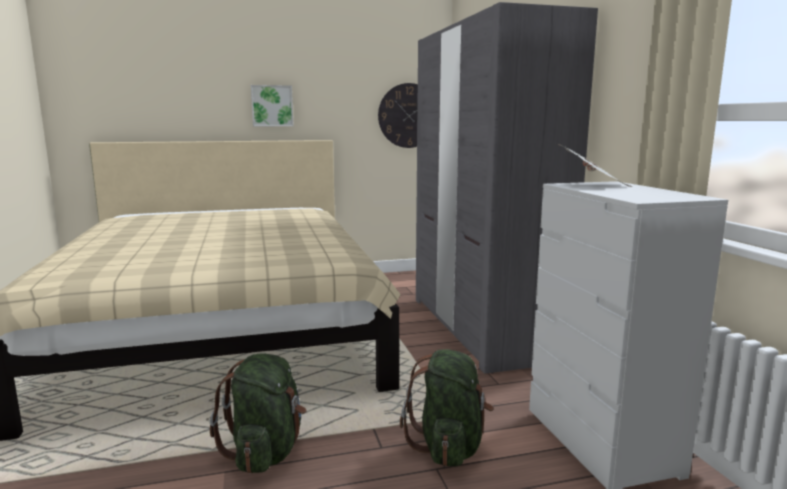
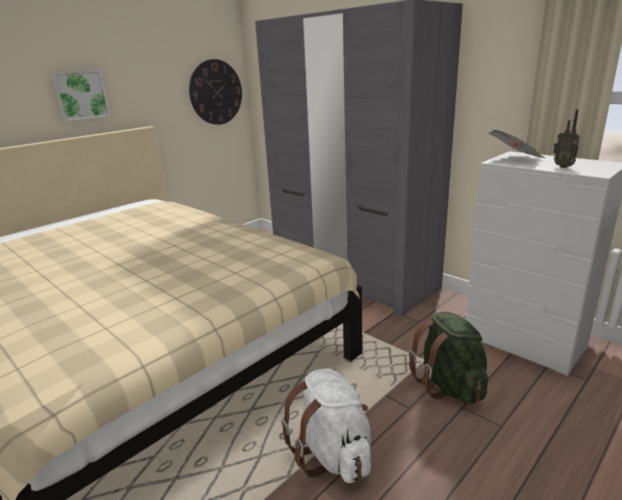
camera: 30 degrees left, 10 degrees up
(266, 452) = (333, 455): green backpack -> white backpack
(623, 193) = (563, 166): none -> radio

